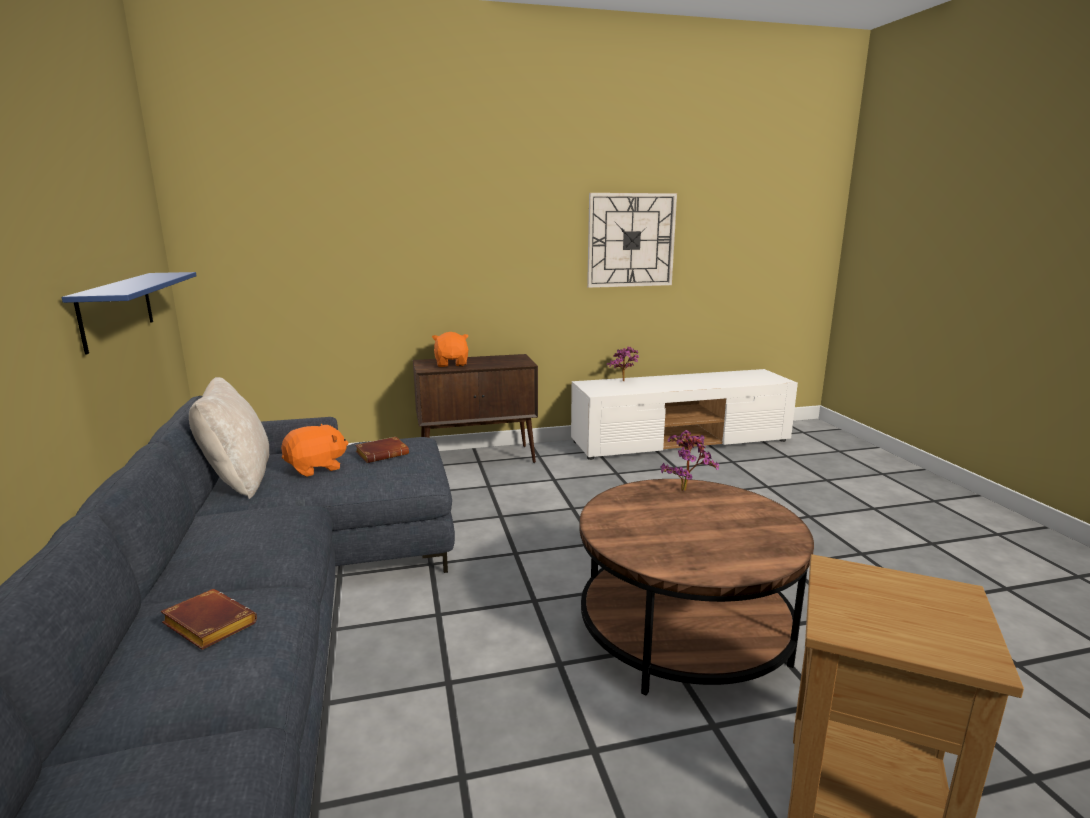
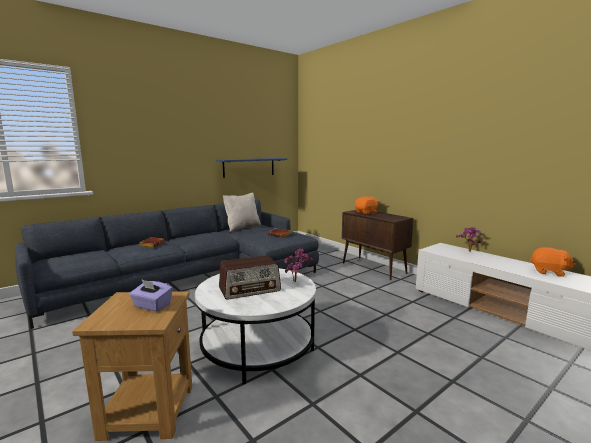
camera: 65 degrees right, 5 degrees down
(316, 468) = (258, 231): orange plush toy -> orange plush toy (549, 272)
(631, 240) = (492, 152): wall clock -> none
(684, 629) = (258, 346): brown coffee table -> white coffee table
(702, 530) = (250, 289): none -> radio
(888, 593) = (152, 306): none -> purple tissue box

